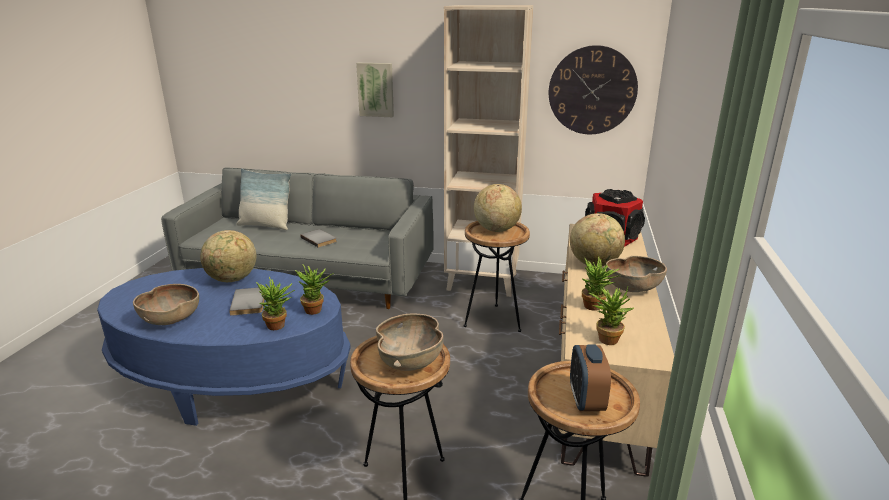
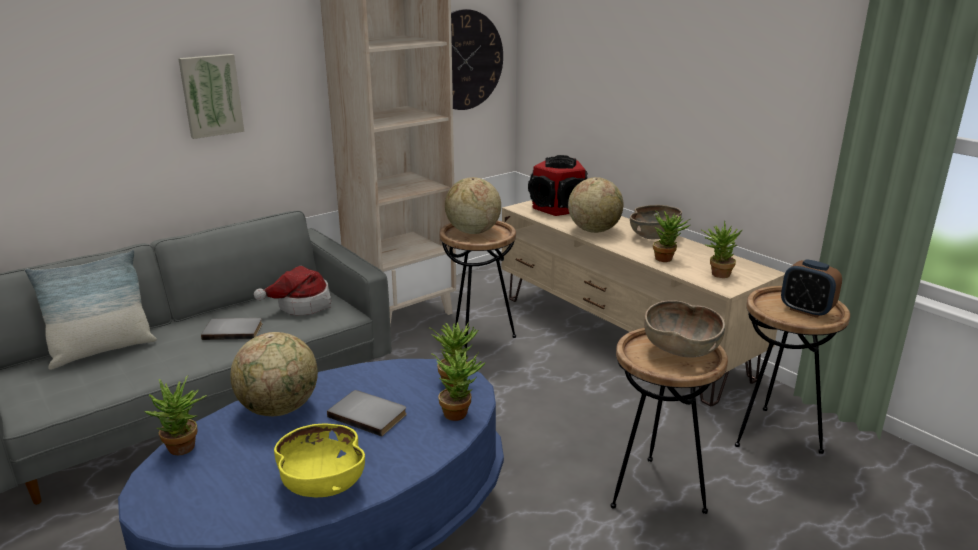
camera: 50 degrees left, 0 degrees up
(170, 319) = (322, 484): brown bowl -> yellow bowl
(174, 276) = (184, 450): none -> potted plant
(372, 241) = (301, 305): none -> hat

